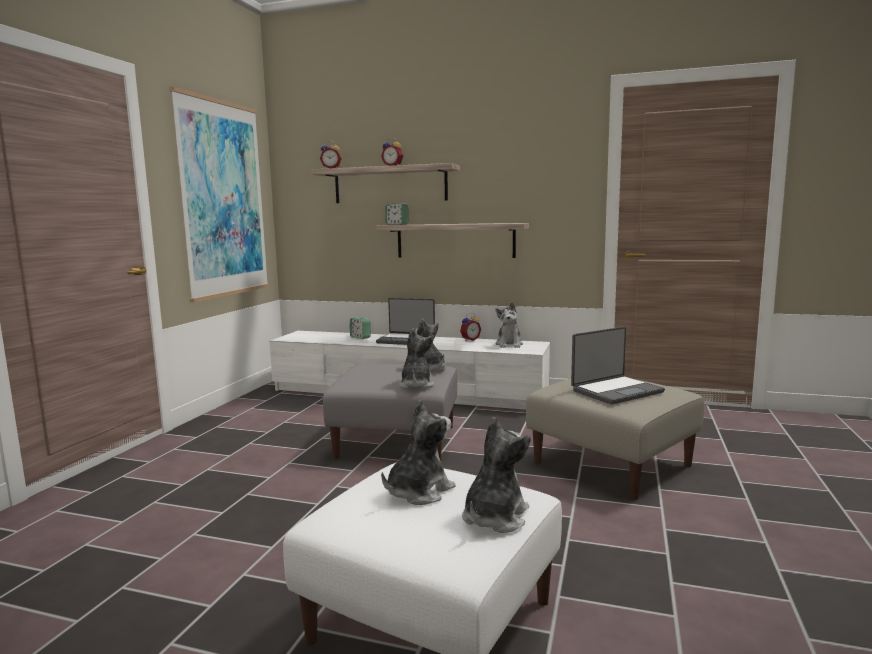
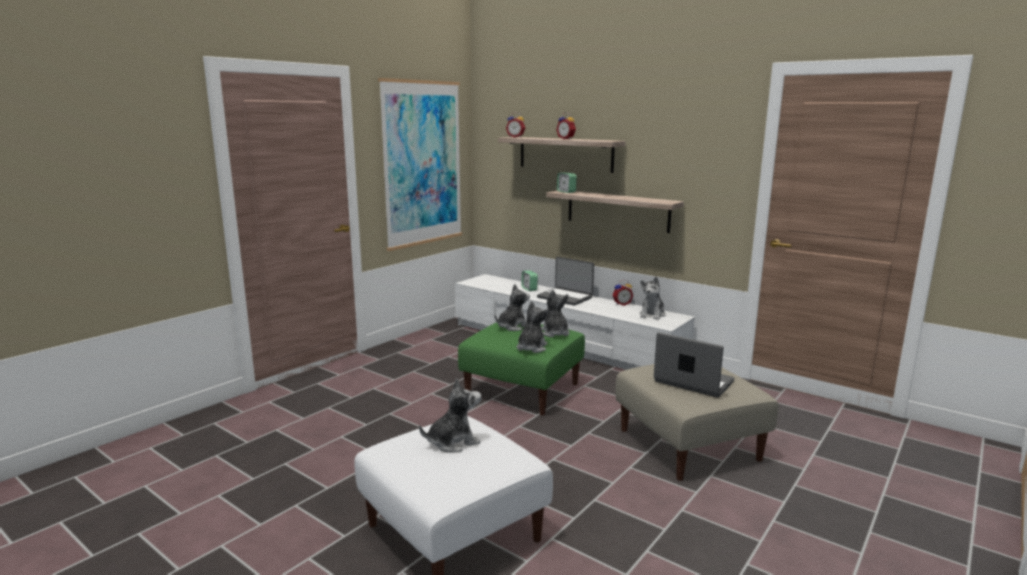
camera: 20 degrees right, 5 degrees up
(395, 441) = (521, 389): grey ottoman -> green ottoman
(494, 517) = (485, 471): plush toy -> plush toy (512, 327)
(616, 391) = (692, 382): laptop -> laptop turned 135 degrees counterclockwise

